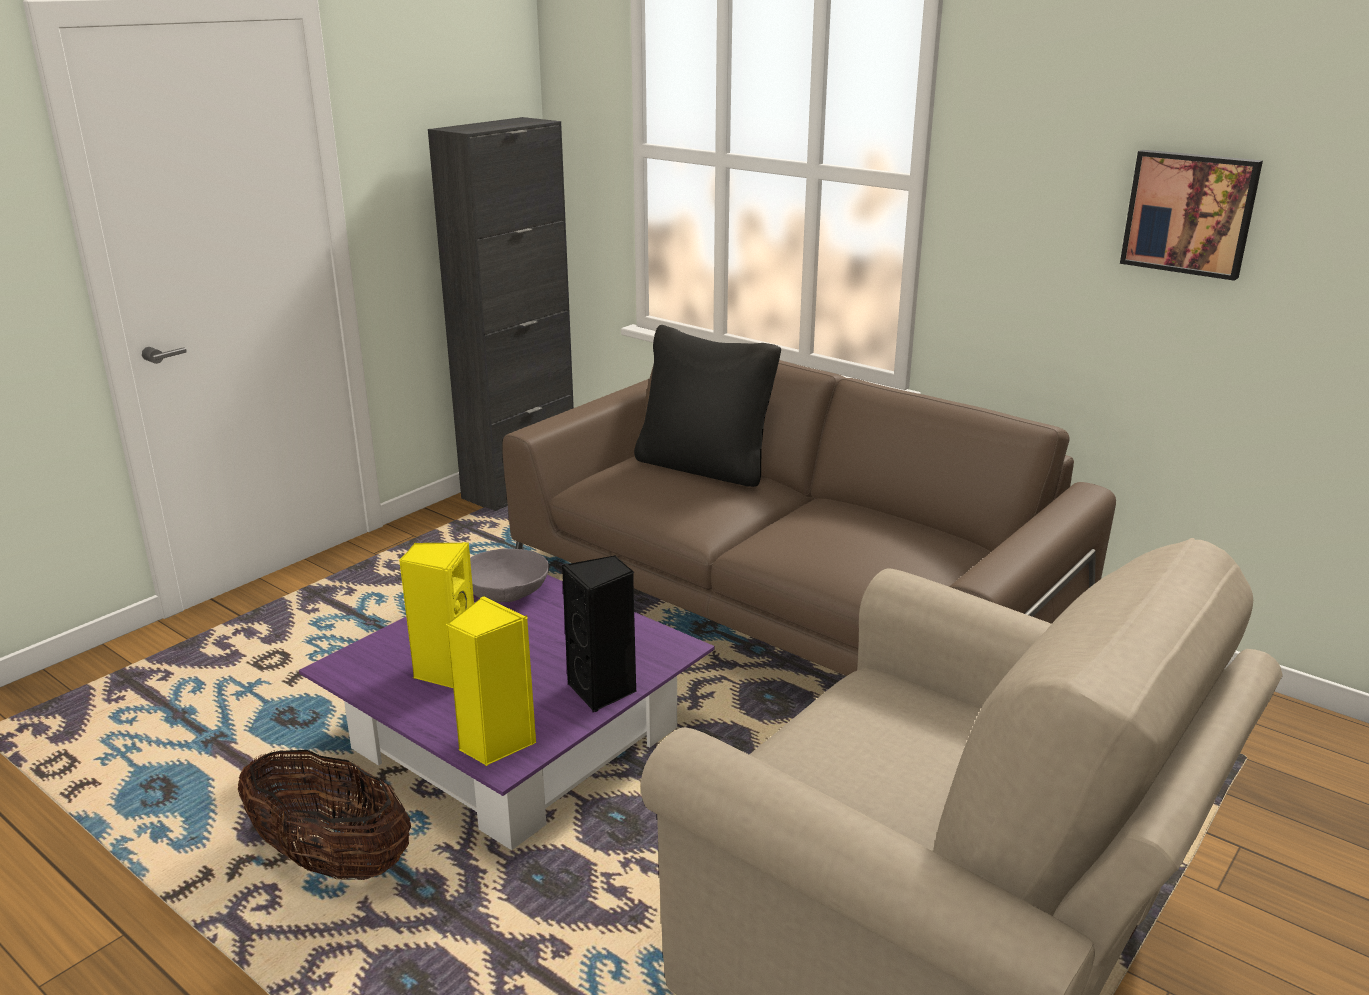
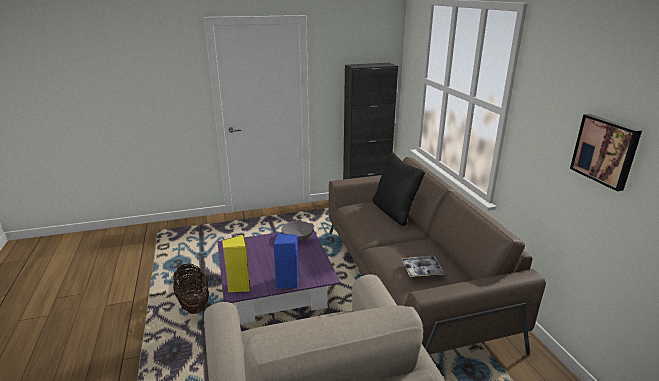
camera: 35 degrees right, 0 degrees up
(445, 671) = (252, 257): yellow speaker -> none
(603, 691) = (287, 283): black speaker -> blue speaker
(891, 552) = (422, 270): none -> tray

